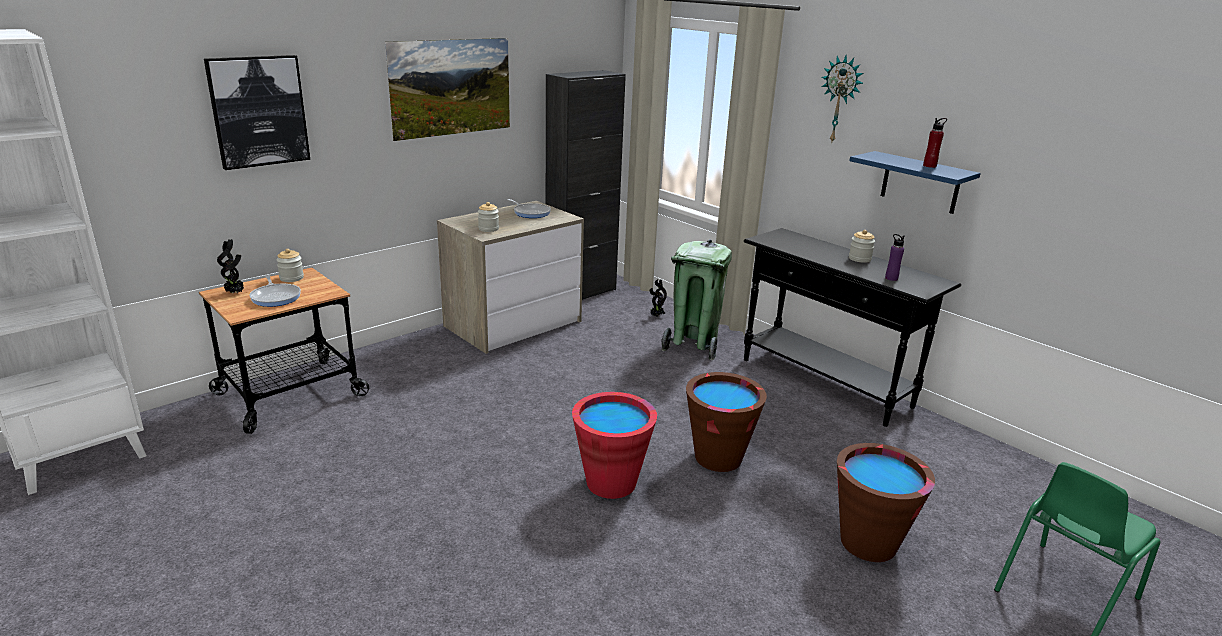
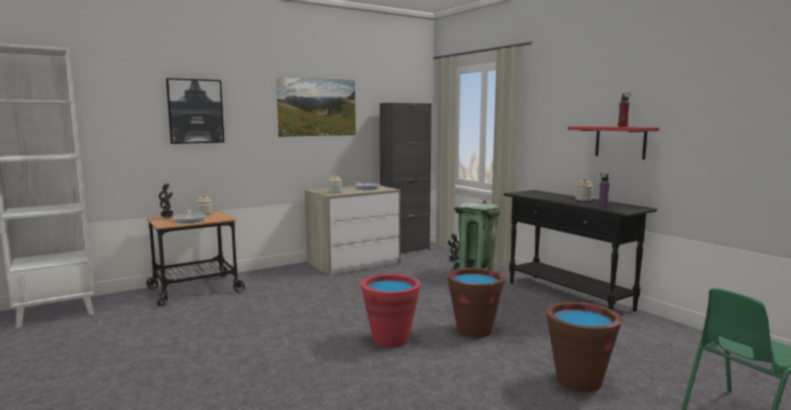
camera: 10 degrees right, 15 degrees down
(840, 99) = (563, 96): wall clock -> none
(920, 183) = (620, 142): blue shelf -> red shelf

